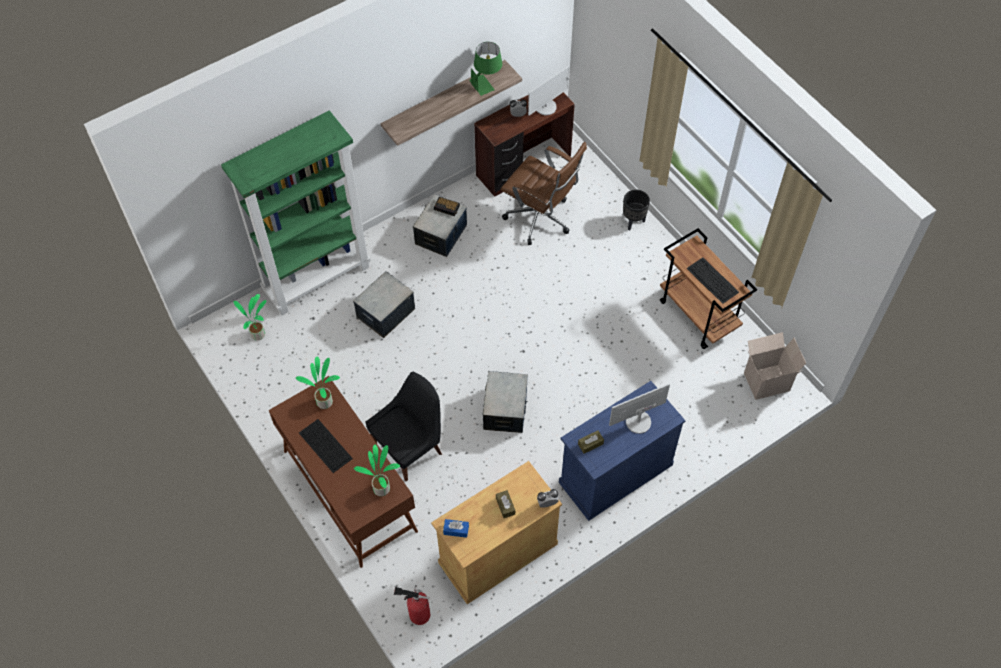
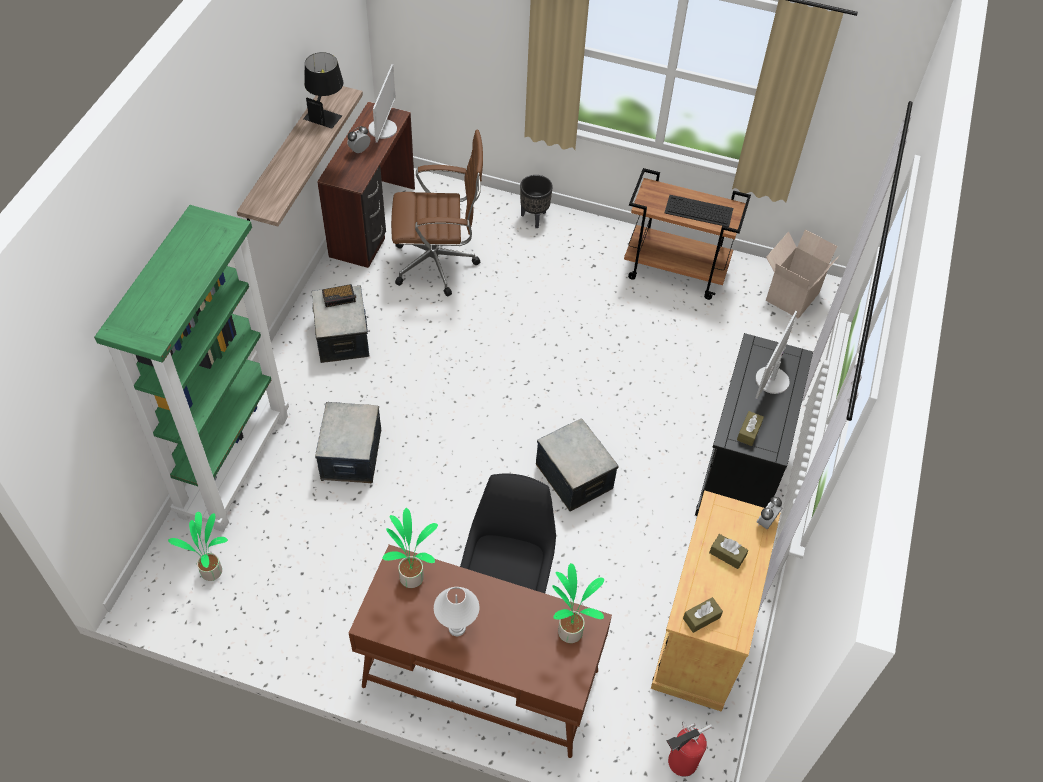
camera: 40 degrees left, 5 degrees down
(324, 445) = (457, 628): keyboard -> white table lamp
(456, 530) = (701, 618): blue tissue box -> brown tissue box
(486, 82) = (326, 112): green table lamp -> black table lamp
(615, 473) = (740, 469): blue cabinet -> black cabinet

